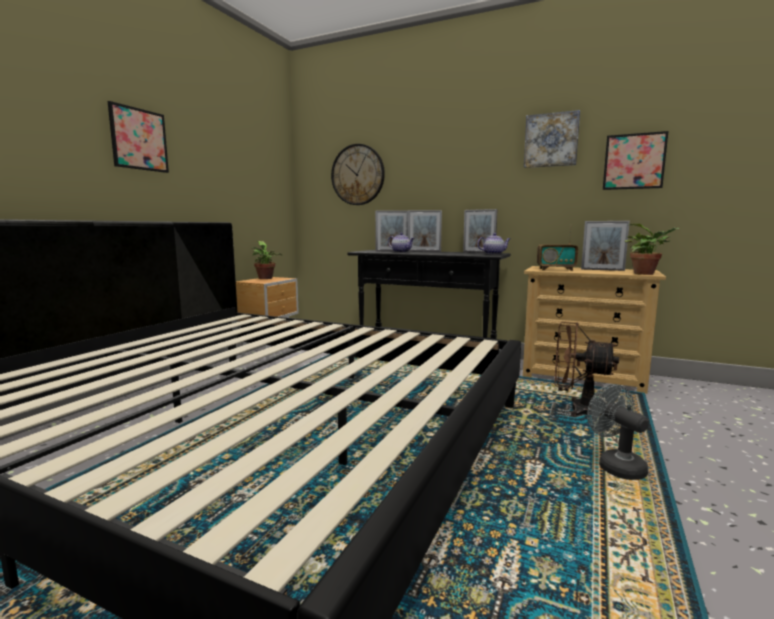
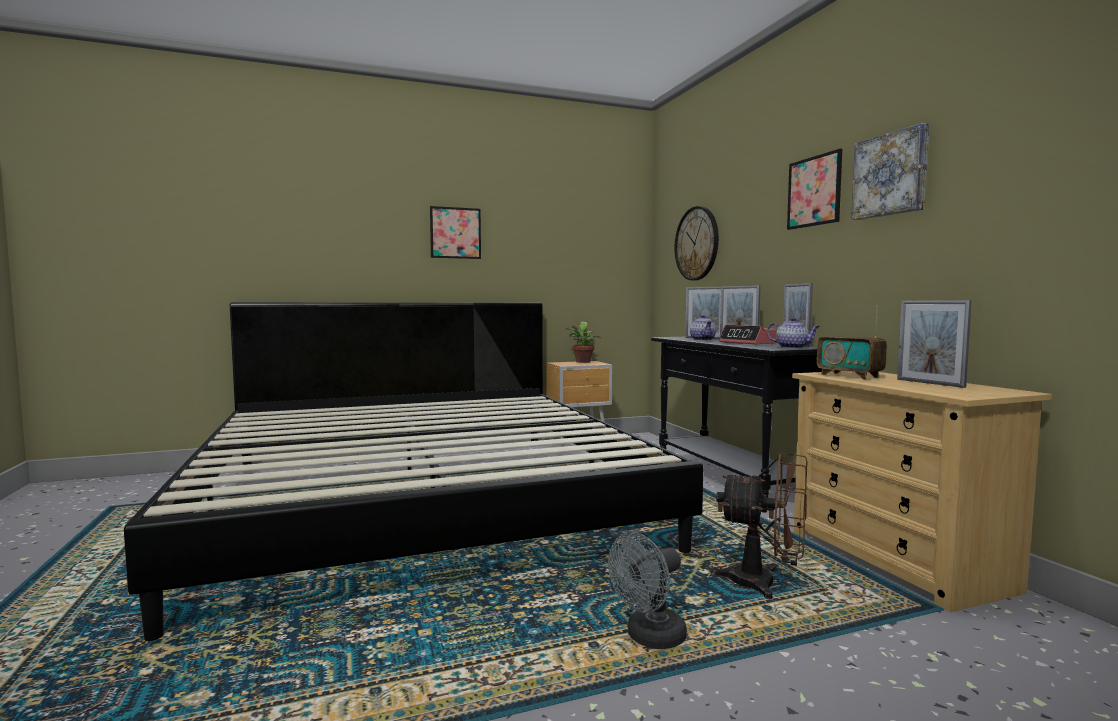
camera: 45 degrees right, 5 degrees down
(445, 252) = (747, 343): none -> alarm clock
(577, 409) = (765, 584): brown fan -> brown fan turned 135 degrees clockwise
(615, 465) = (649, 638): grey fan -> grey fan turned 150 degrees counterclockwise
(634, 161) = (1012, 194): picture -> picture (814, 191)
(646, 274) = (957, 394): potted plant -> none

